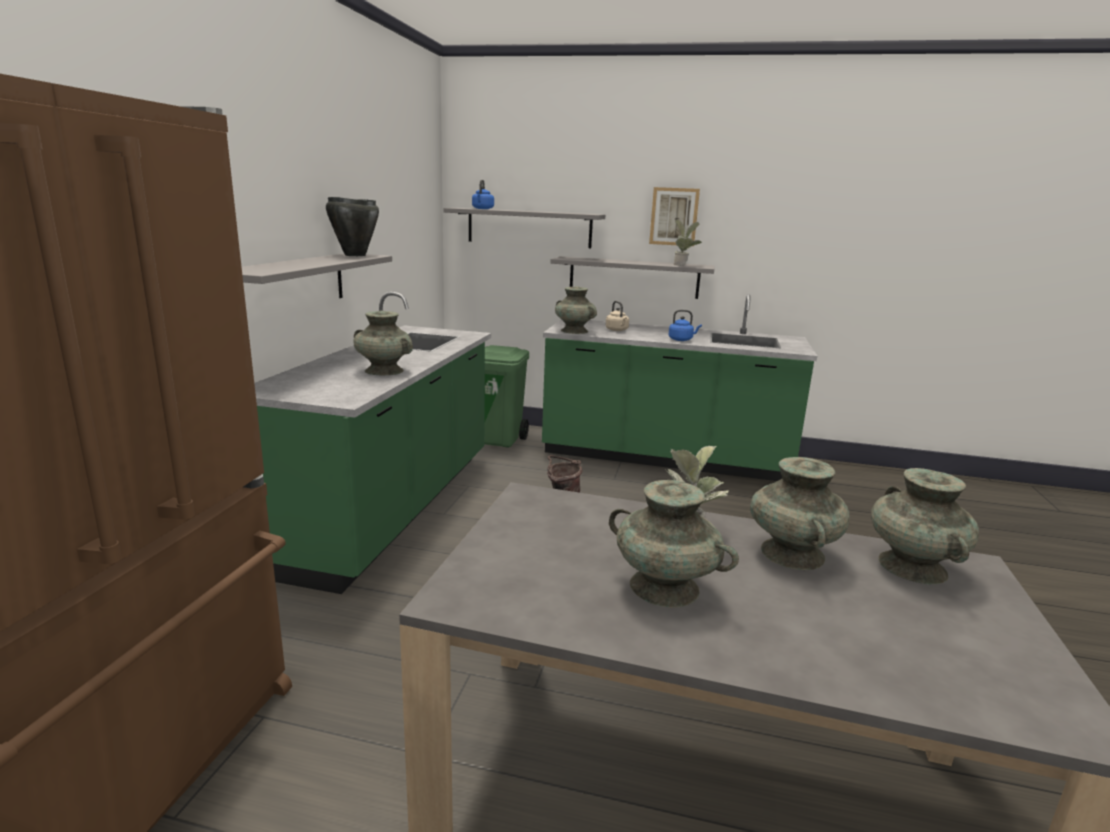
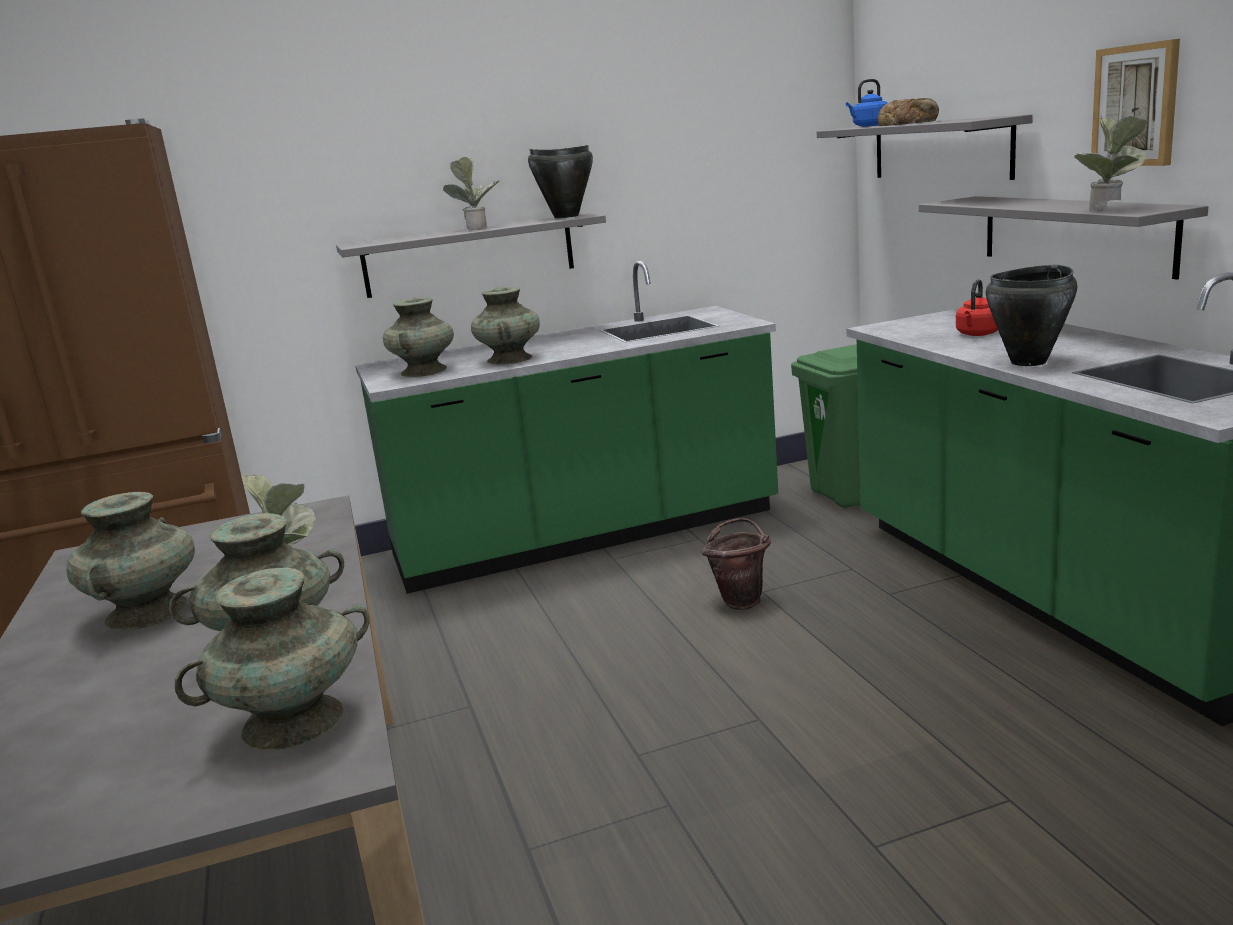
camera: 60 degrees right, 0 degrees up
(311, 261) = (476, 228): none -> potted plant
(520, 210) = (908, 123): none -> bread
(574, 331) = (899, 330): turquoise vase -> turquoise vase (423, 371)
(617, 330) = (977, 334): beige kettle -> red kettle
(682, 340) = (1029, 362): blue kettle -> black cooking pot

